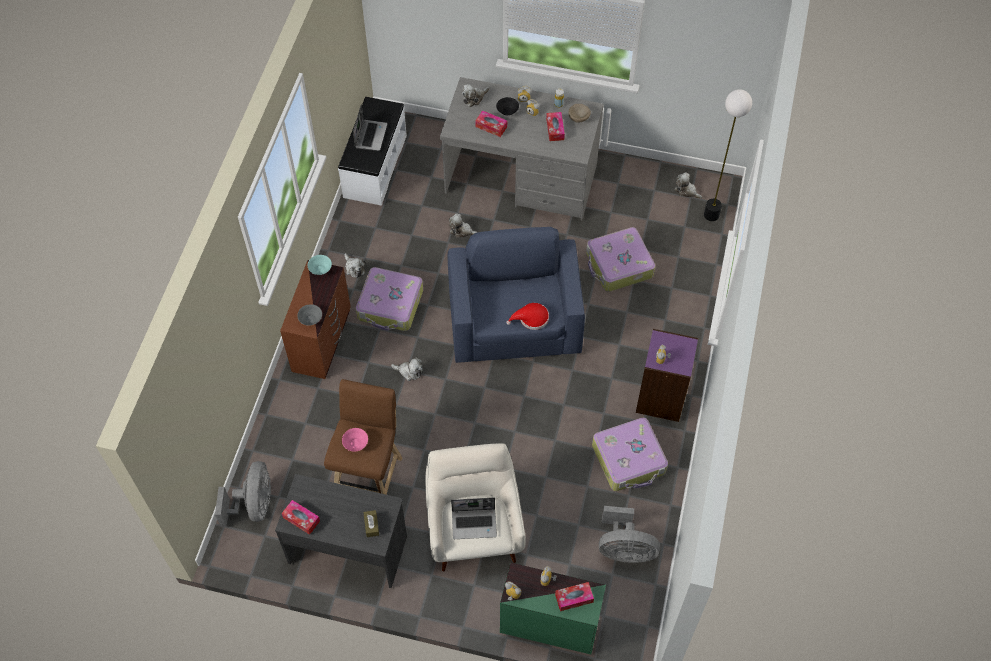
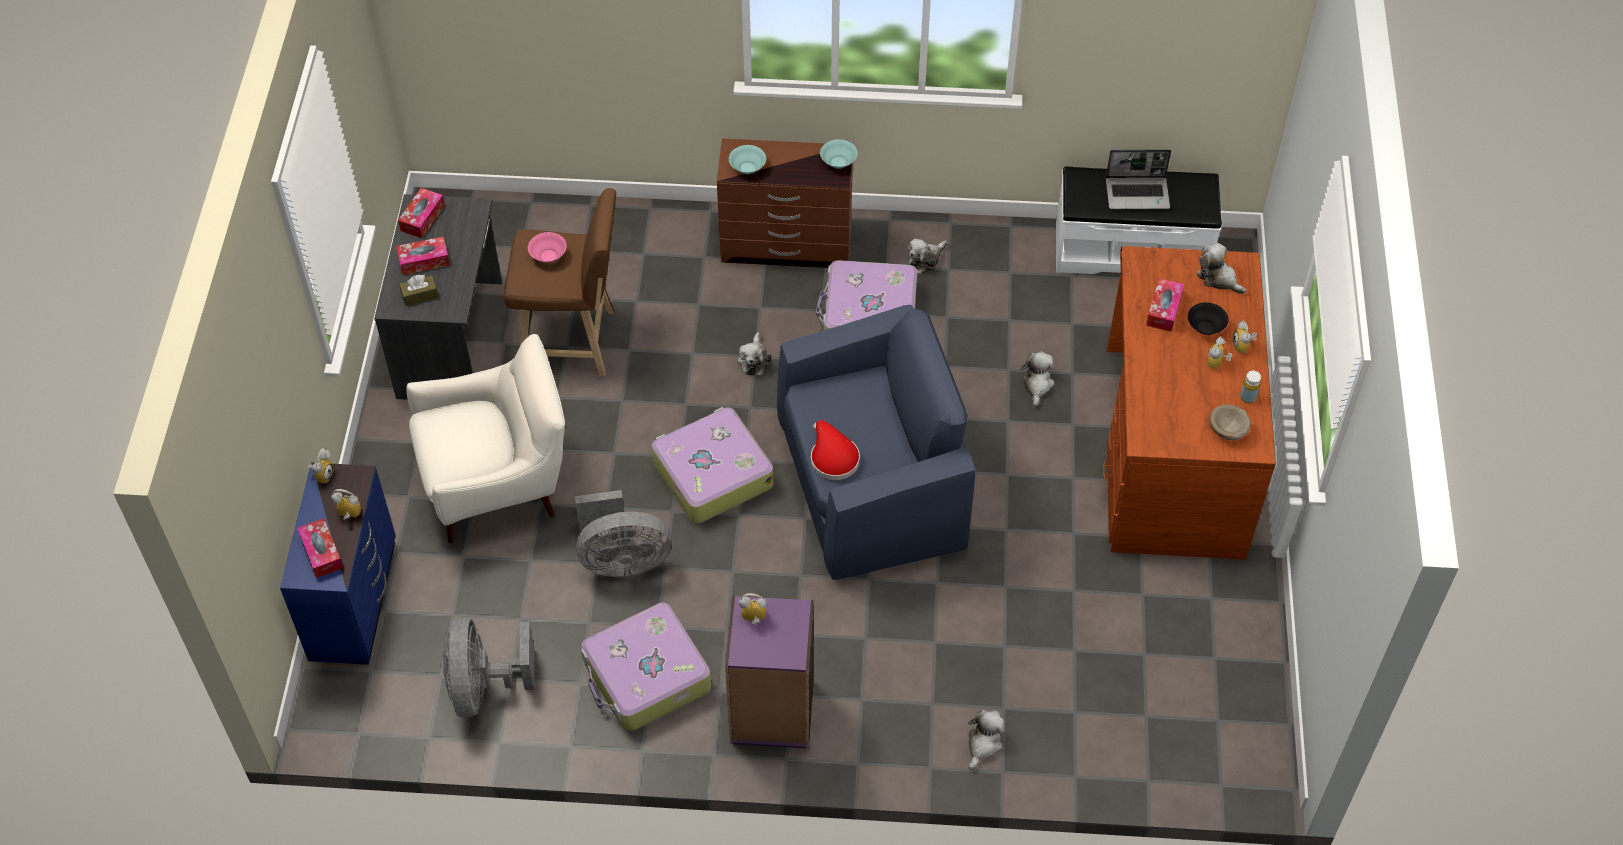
camera: 80 degrees right, 5 degrees down
(254, 505) = (506, 224): grey fan -> grey fan (622, 560)
(310, 319) = (747, 167): grey bowl -> turquoise bowl
(474, 523) = (459, 437): laptop -> none
(521, 179) = (1171, 451): grey desk -> brown desk
(549, 623) = (355, 600): green dresser -> blue dresser
(555, 129) = (1188, 399): tissue box -> tissue box (424, 261)
(618, 265) = (1029, 619): suitcase -> suitcase (711, 474)
(686, 191) = (1230, 712): plush toy -> plush toy (983, 744)
(711, 215) = (1187, 759): floor lamp -> none

